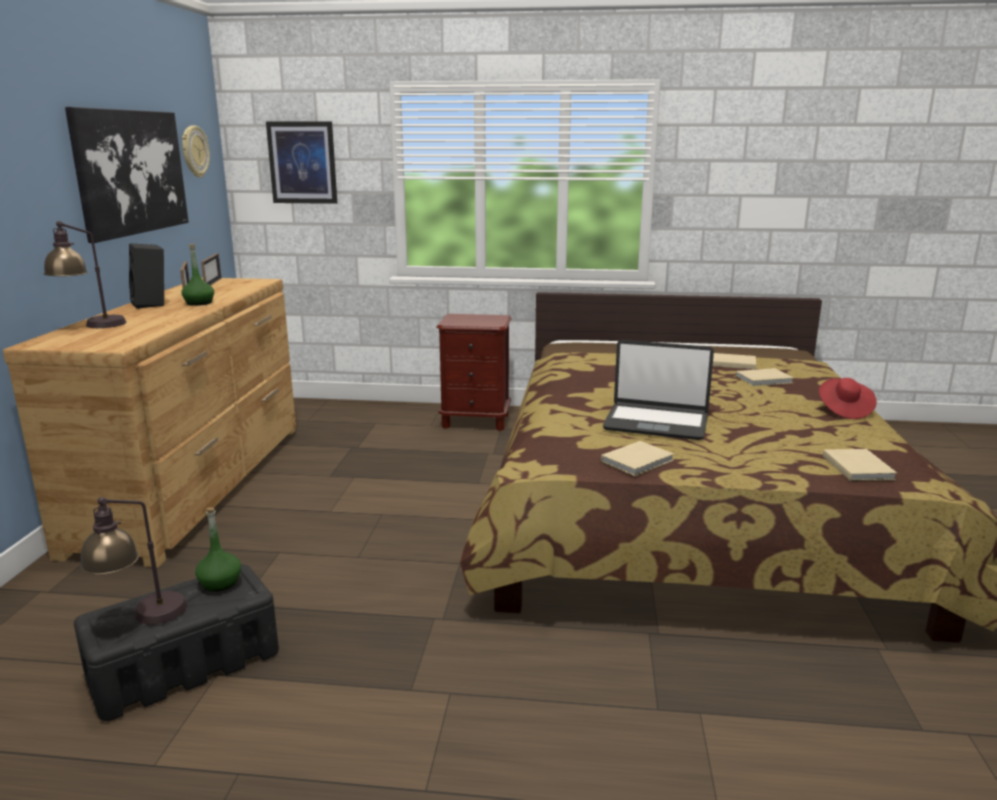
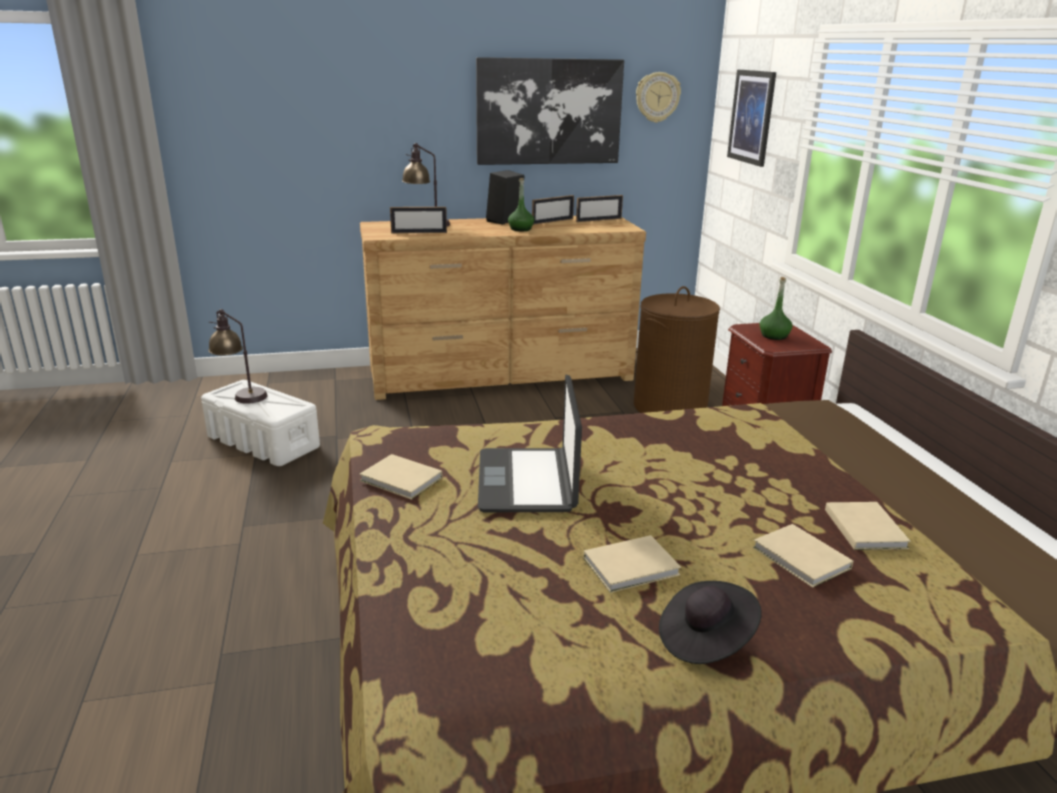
camera: 70 degrees right, 5 degrees up
(134, 332) = (419, 232): none -> picture frame
(186, 665) = (264, 442): black storage box -> white storage box
(220, 582) = (286, 404): green bottle -> green bottle (774, 336)
(365, 429) = (670, 407): none -> brown laundry basket
(844, 410) = (705, 639): red hat -> black hat
(858, 467) = (444, 638): beige book -> beige book (633, 567)

